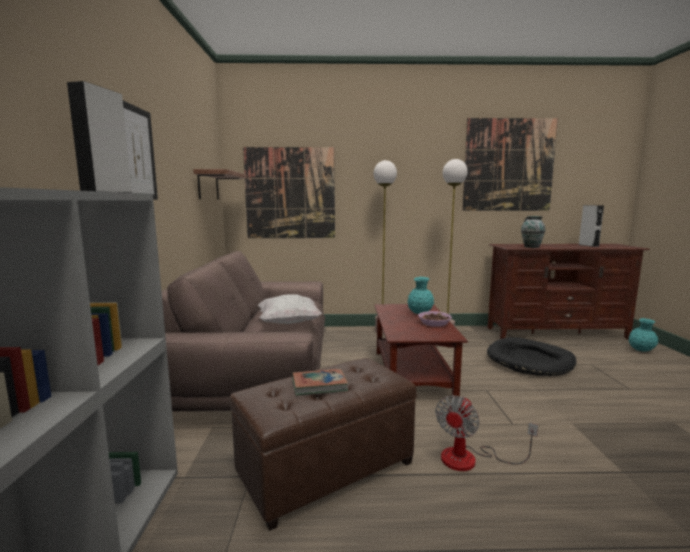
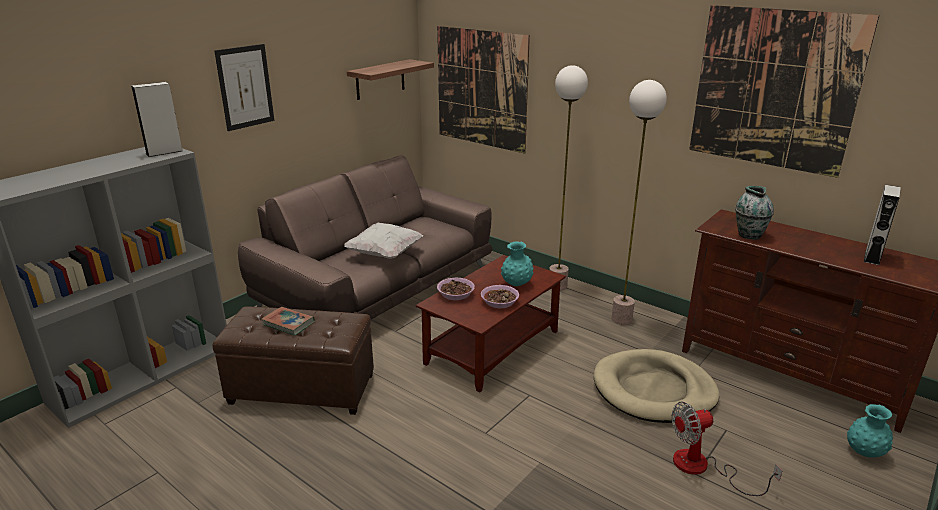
camera: 40 degrees right, 15 degrees up
(398, 328) = (455, 294): none -> bowl
(470, 459) = (397, 436): fan -> fan (703, 468)
(530, 360) = (654, 390): black dog bed -> beige dog bed

